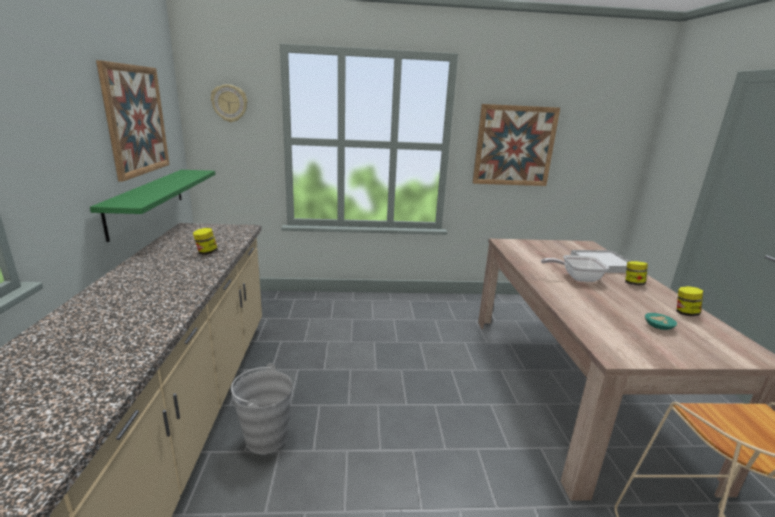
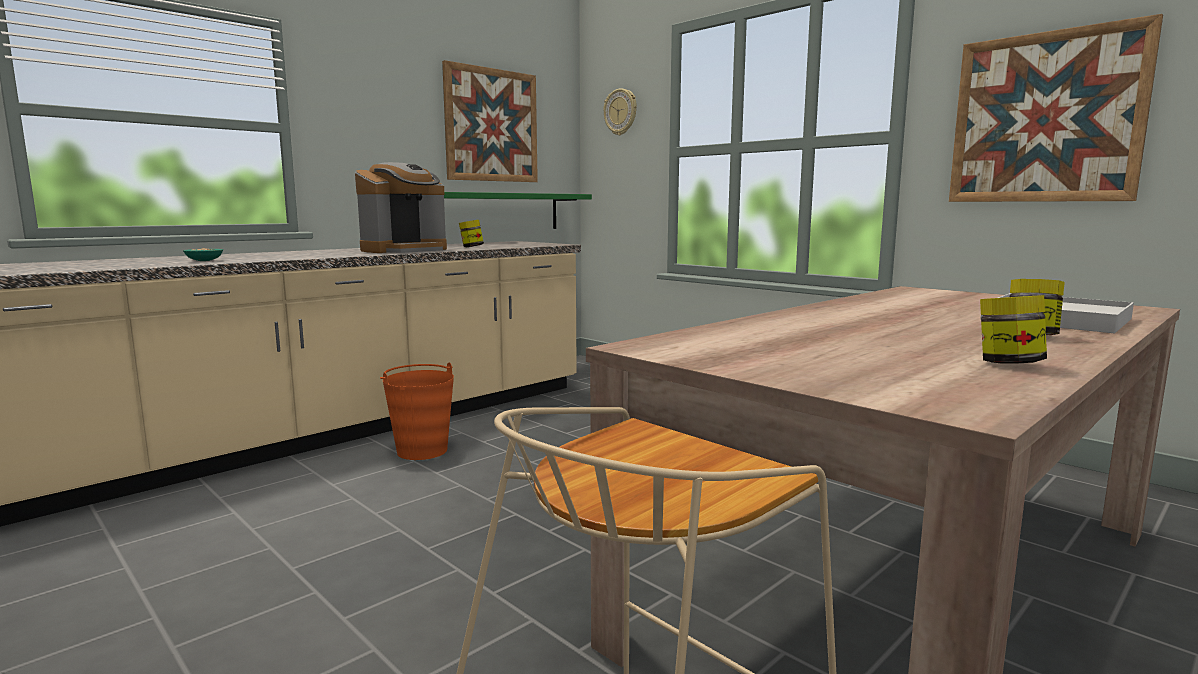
camera: 50 degrees right, 10 degrees down
(180, 278) = (405, 250): none -> coffee machine
(266, 438) = (422, 451): grey bucket -> orange bucket
(576, 278) = (908, 317): frying pan -> none
(657, 326) = (852, 354): turquoise bowl -> turquoise bowl (204, 260)

